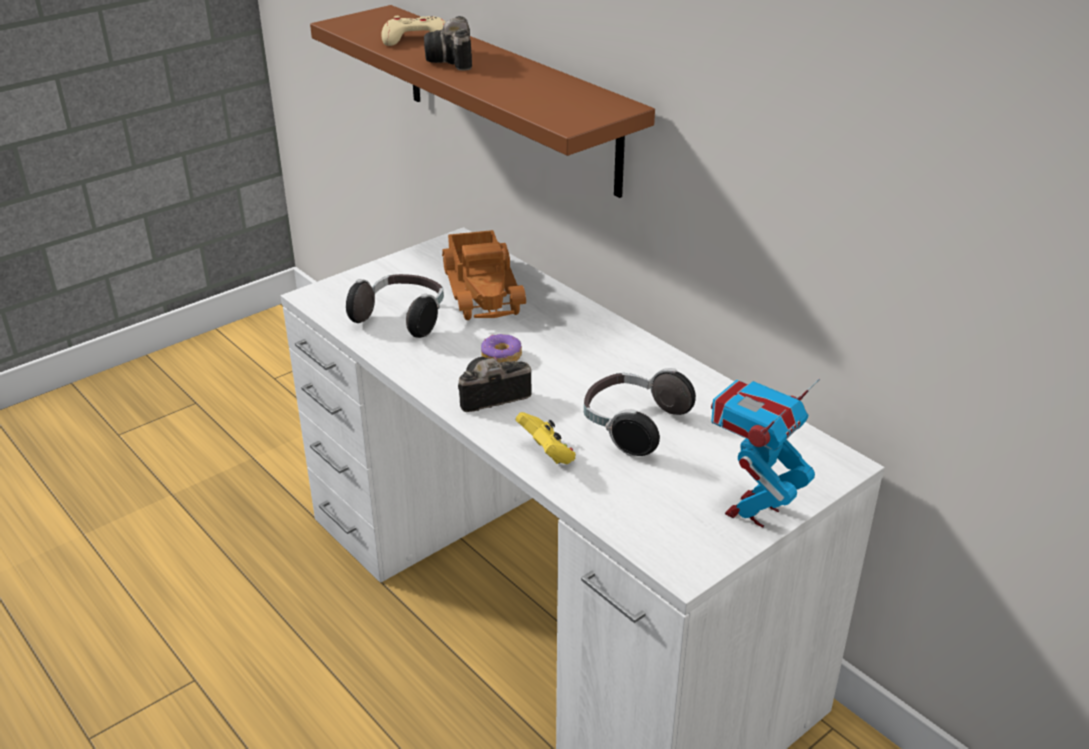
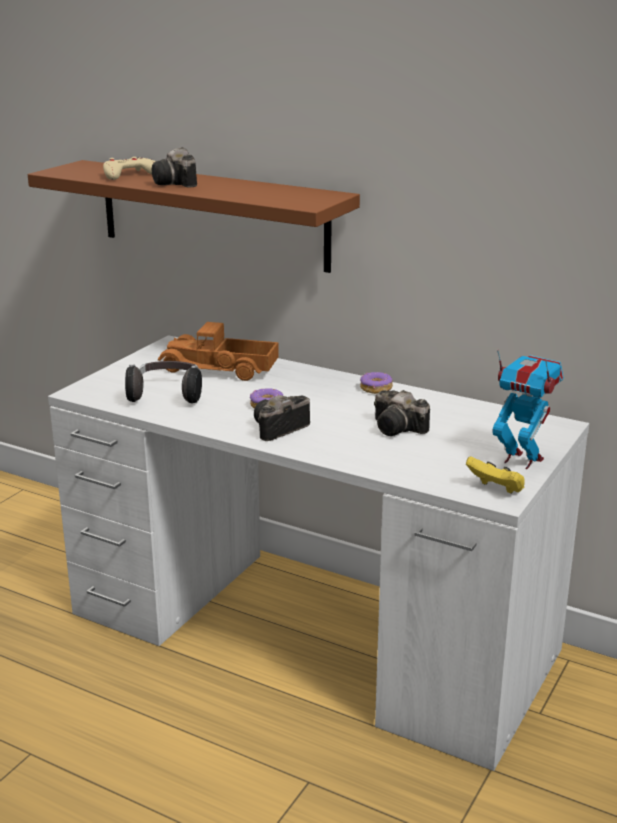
camera: 20 degrees left, 10 degrees down
(484, 289) = (219, 369): toy truck -> toy truck turned 135 degrees clockwise
(547, 455) = (351, 455): yellow game controller -> yellow game controller (496, 489)
(632, 426) = (399, 429): headphones -> camera
(646, 355) = (376, 389): none -> donut
(752, 510) = (522, 460): toy robot -> toy robot turned 105 degrees clockwise

